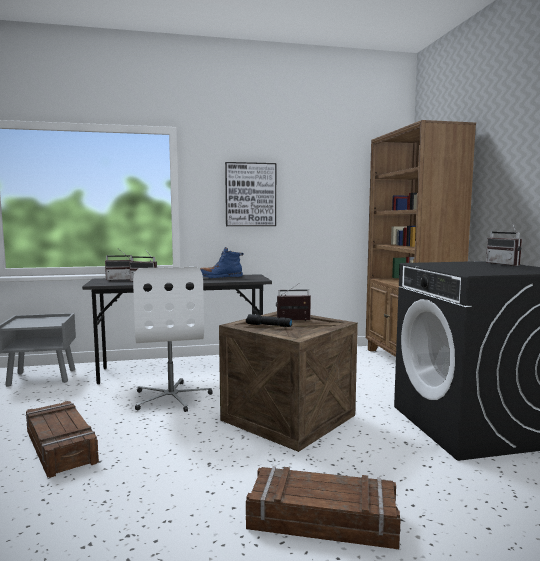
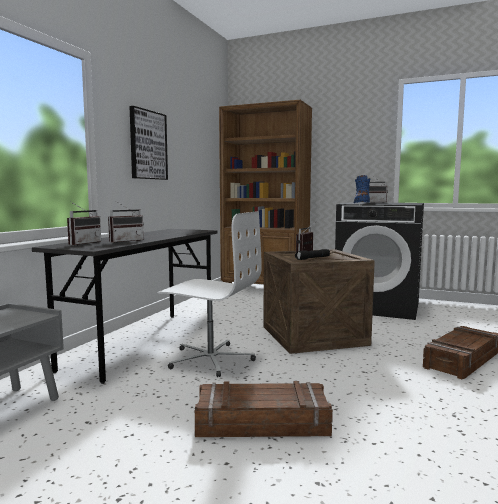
camera: 55 degrees left, 0 degrees up
(220, 277) = (162, 232): blue boot -> blue boot (361, 203)

